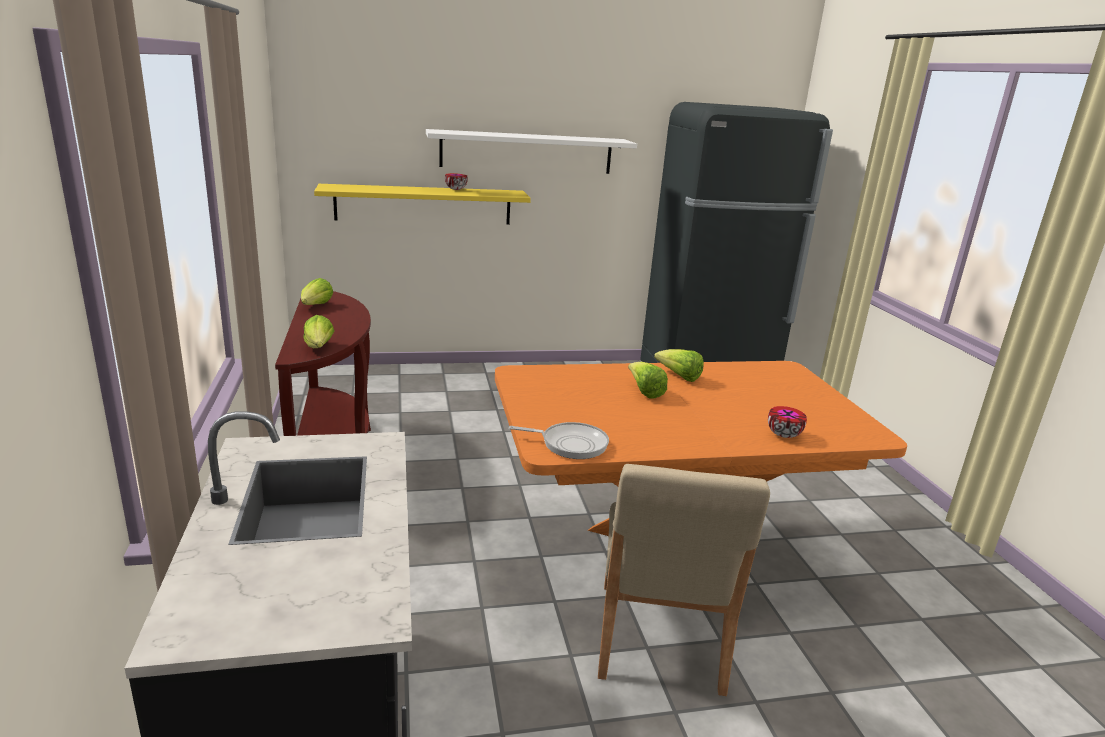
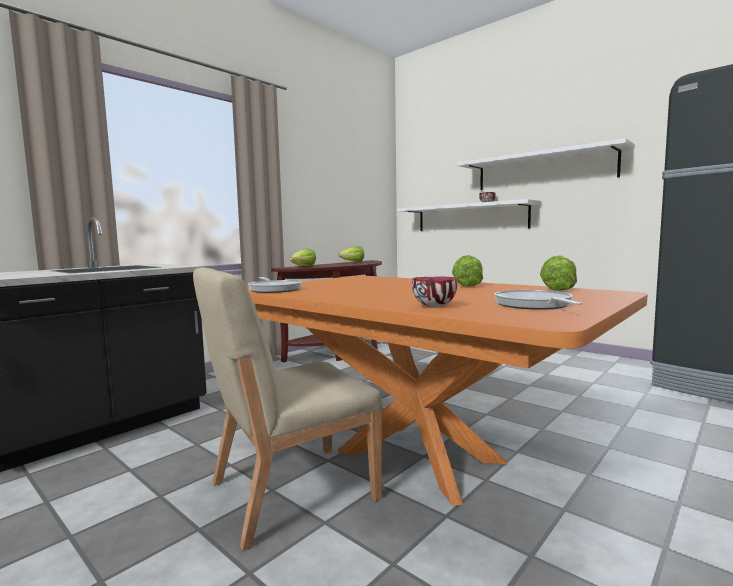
camera: 55 degrees right, 15 degrees down
(423, 204) = (470, 217): yellow shelf -> white shelf
(644, 392) = (407, 286): lettuce -> lettuce (559, 289)
(814, 410) = (534, 305): none -> frying pan

